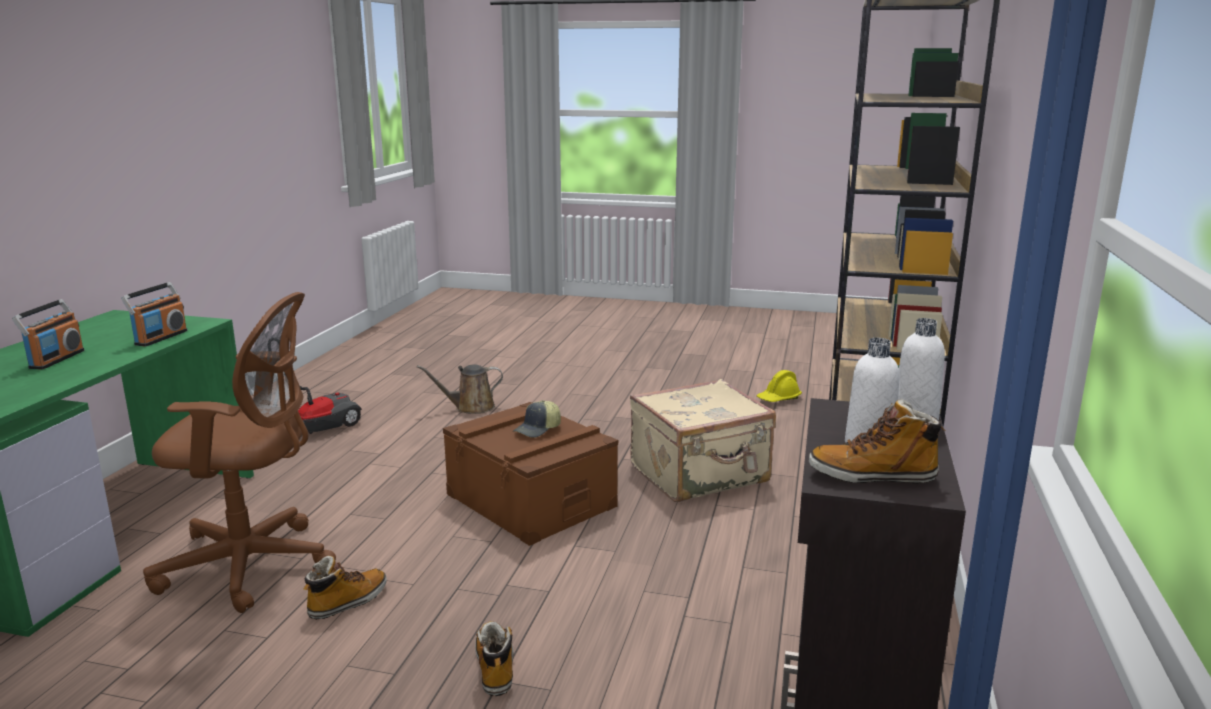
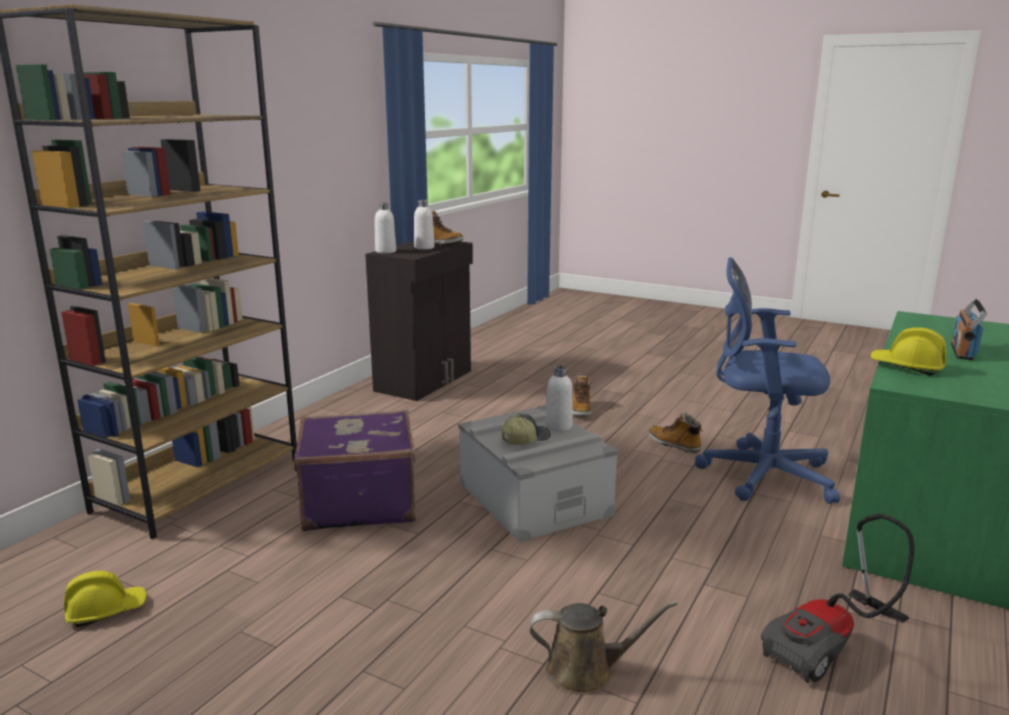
camera: 165 degrees left, 0 degrees up
(160, 338) = (907, 367): radio -> yellow hard hat
(253, 565) = (760, 474): brown office chair -> blue office chair
(348, 602) = (674, 445): boot -> boot turned 75 degrees clockwise
(506, 445) = (558, 426): none -> white bottle
(531, 500) = (534, 498): brown storage box -> grey storage box
(700, 475) = (358, 503): beige suitcase -> purple suitcase

